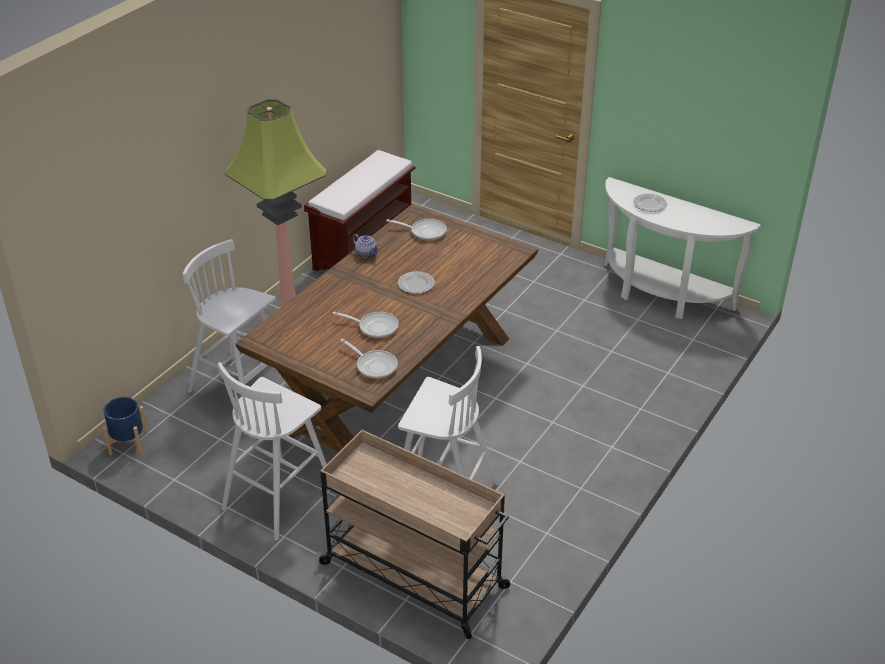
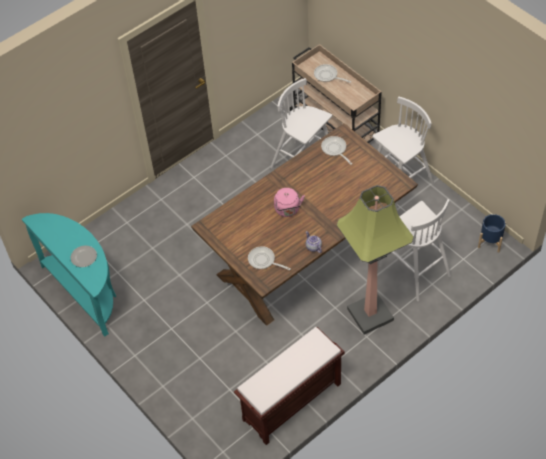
camera: 160 degrees left, 15 degrees up
(375, 327) = (326, 178): frying pan -> frying pan (327, 76)
(416, 283) = (288, 210): plate -> pink kettle
(661, 295) = (86, 292): white console table -> turquoise console table

